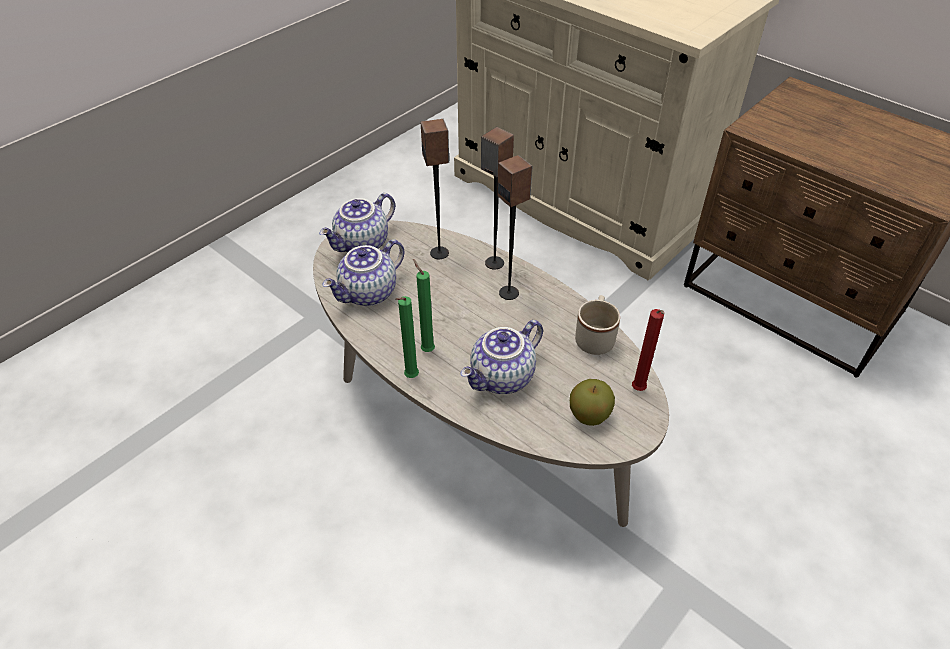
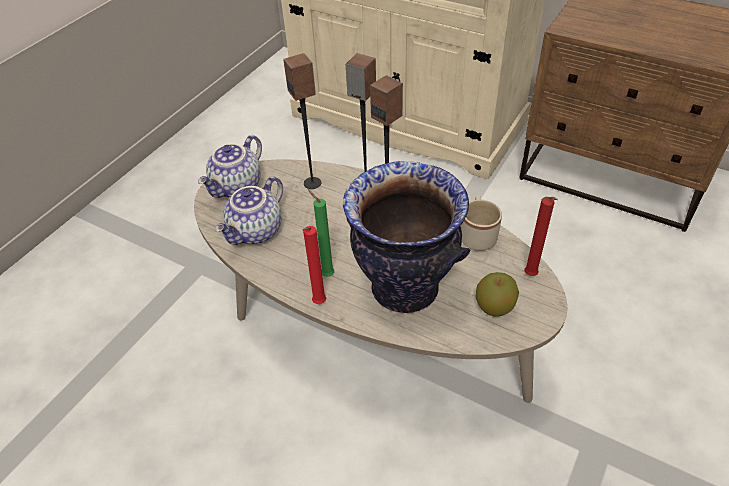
camera: 10 degrees left, 0 degrees up
(410, 378) = (318, 304): green candle -> red candle
(503, 378) = (405, 288): teapot -> vase

